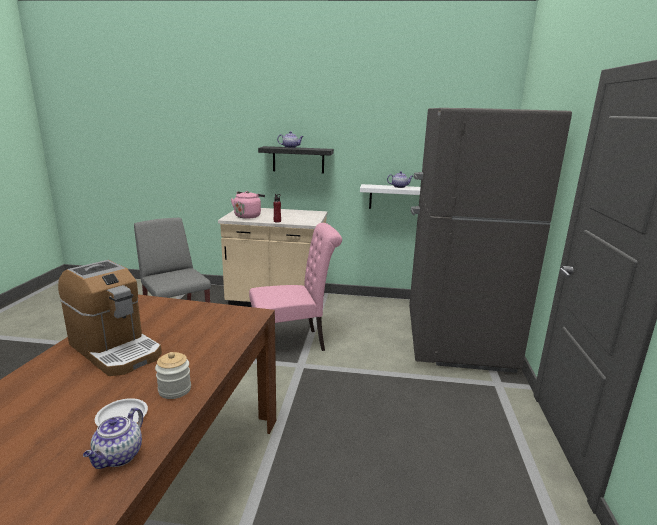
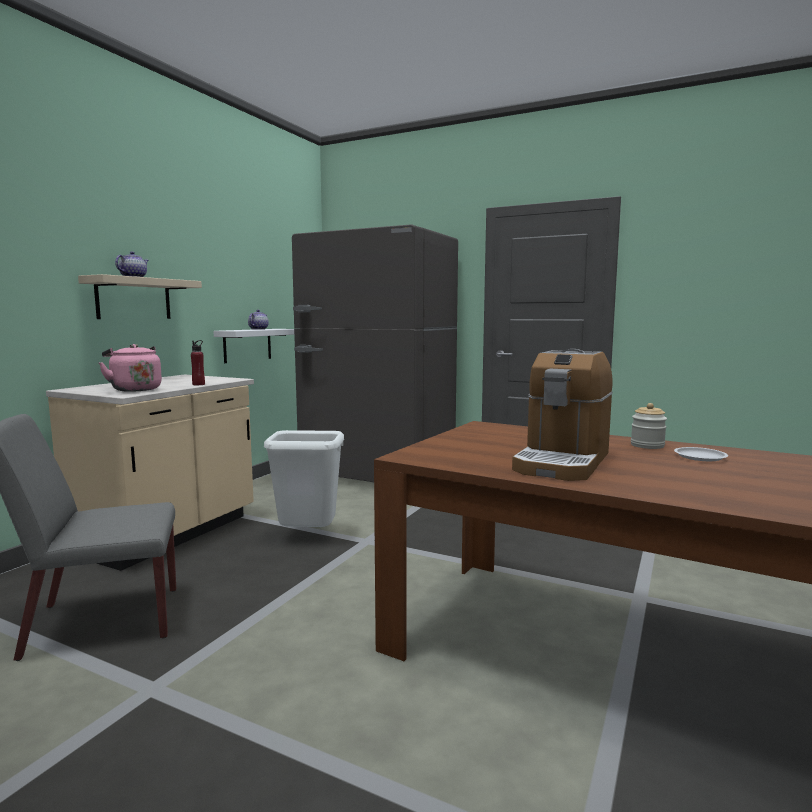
camera: 70 degrees left, 10 degrees down
(115, 349) = (562, 462): coffee machine -> coffee machine turned 150 degrees clockwise
(118, 457) = (756, 457): teapot -> none
(293, 343) = (308, 538): pink chair -> white trash can
(298, 160) = (134, 299): black shelf -> beige shelf

